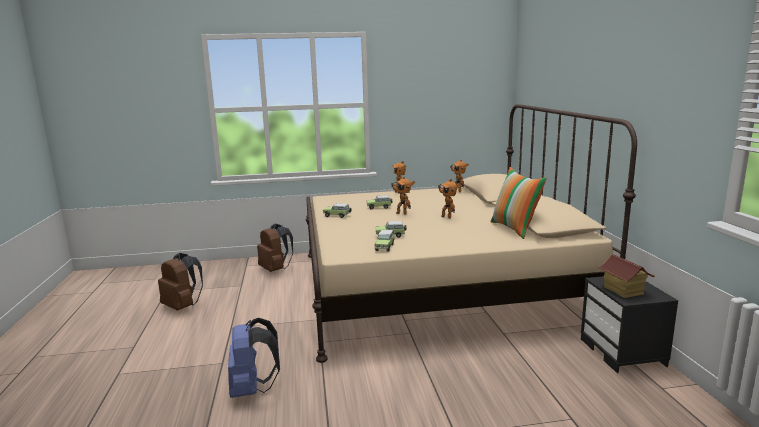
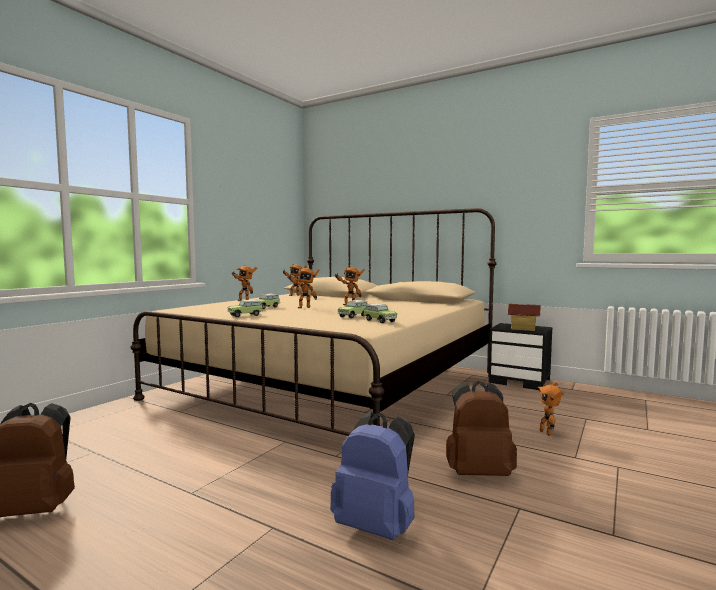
camera: 50 degrees left, 10 degrees down
(275, 269) = (113, 422): brown backpack -> brown backpack (478, 472)
(493, 406) = (547, 432): none -> toy robot
(515, 229) = (419, 303): pillow -> none

